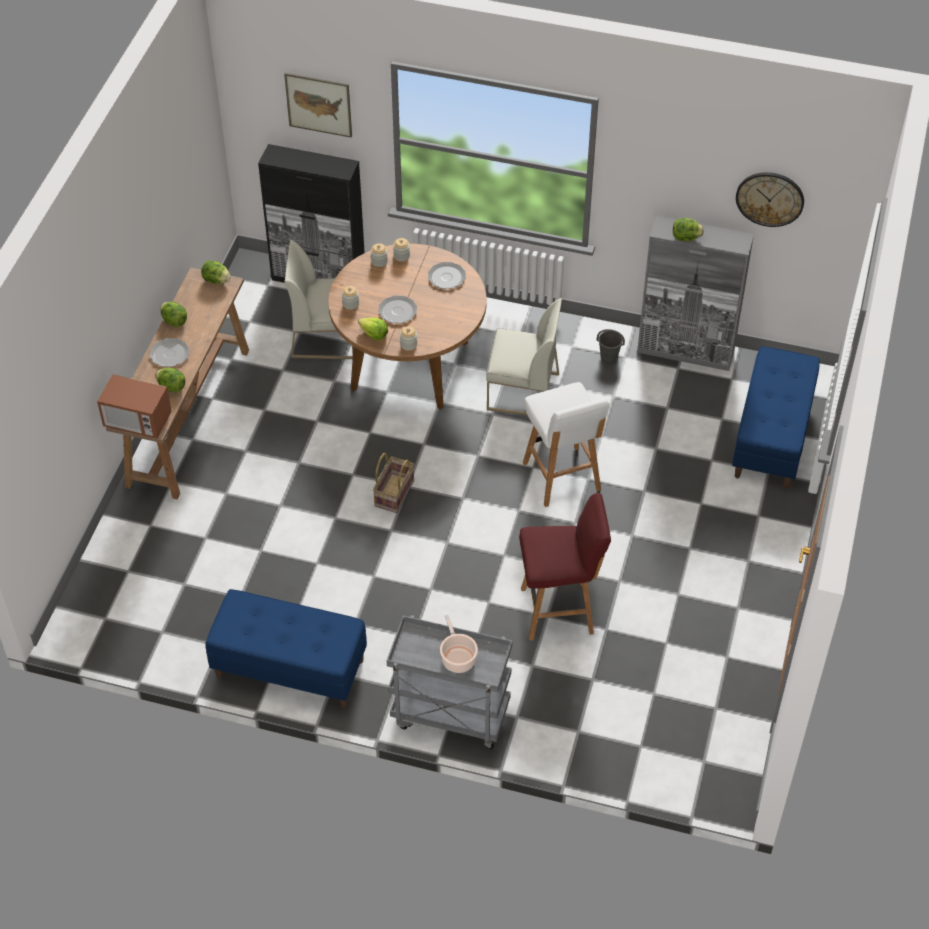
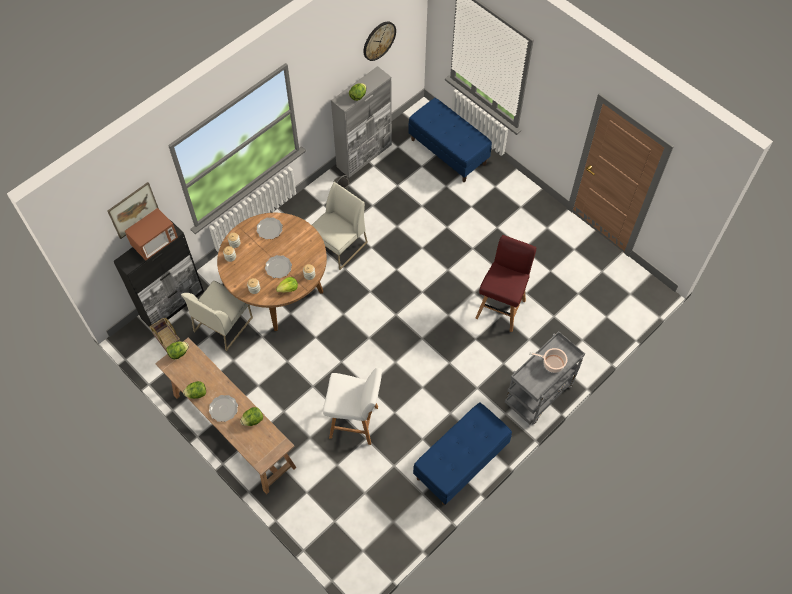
camera: 60 degrees left, 10 degrees up
(137, 421) = (269, 453): microwave -> microwave (155, 242)
(393, 493) = (369, 347): basket -> basket (167, 341)
(562, 478) = (413, 259): white stool -> white stool (355, 422)

